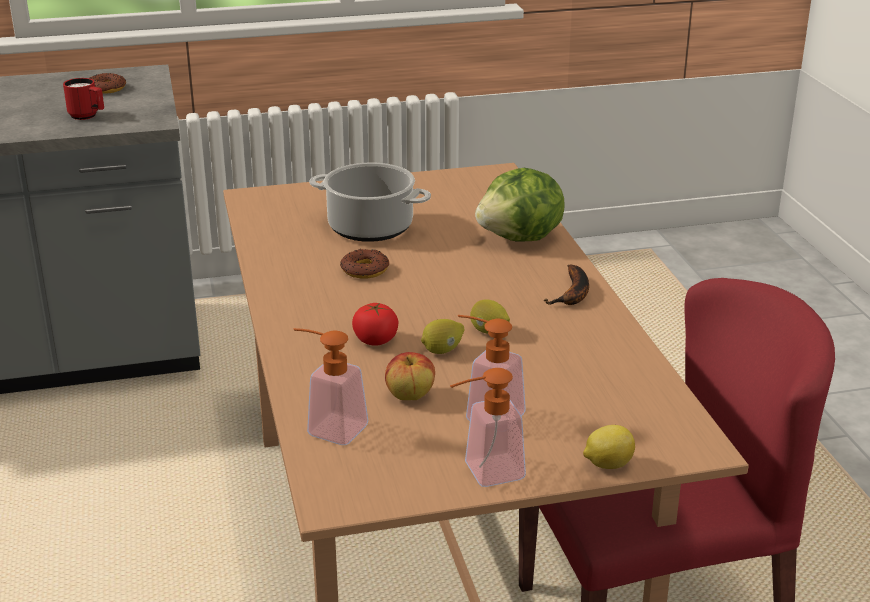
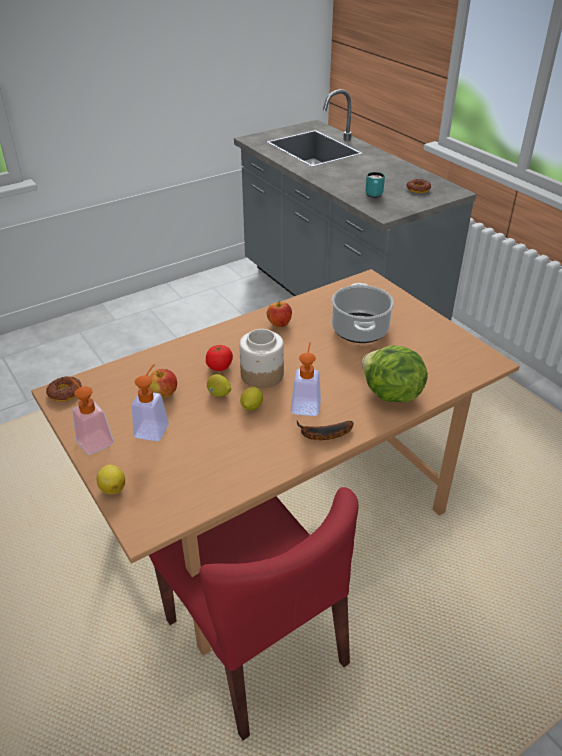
camera: 70 degrees right, 10 degrees up
(87, 116) = (374, 196): red mug -> turquoise mug
(304, 277) = (279, 324): none -> apple
(329, 427) = (123, 374): soap dispenser -> soap dispenser (306, 403)
(364, 270) = (302, 342): donut -> donut (65, 392)
(420, 312) = (261, 375): none -> jar

